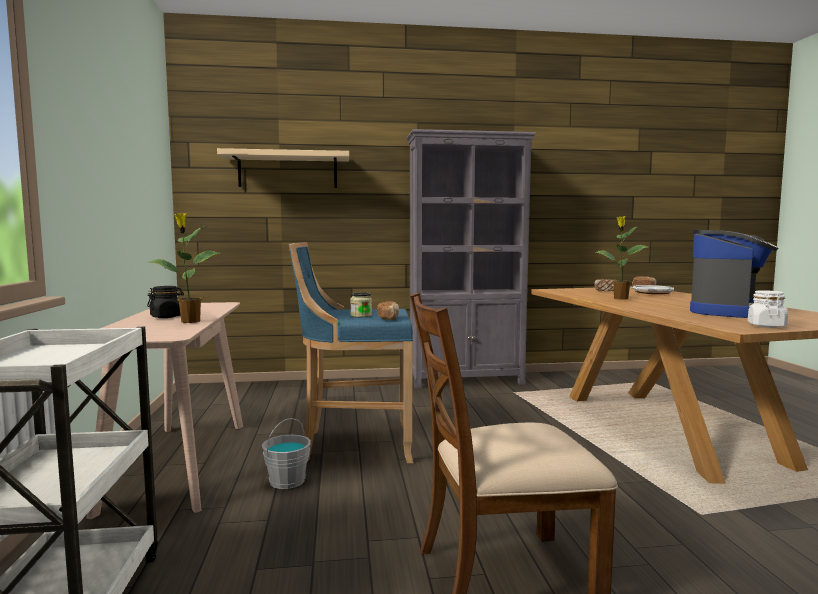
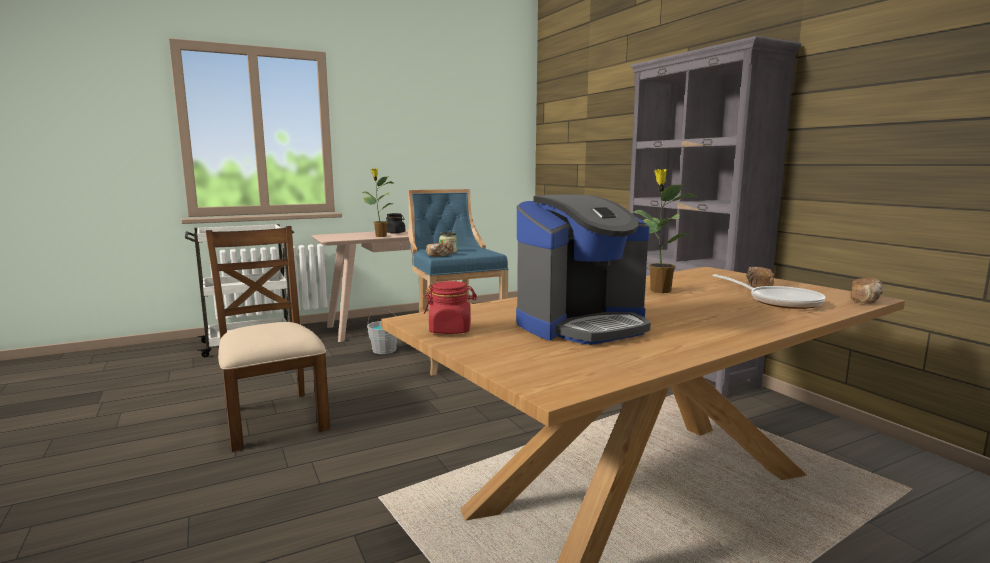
camera: 70 degrees right, 5 degrees up
(288, 171) = (589, 120): beige shelf -> none
(730, 311) = (582, 325): coffee machine -> coffee machine turned 45 degrees counterclockwise
(766, 326) = (450, 330): white jar -> red jar

